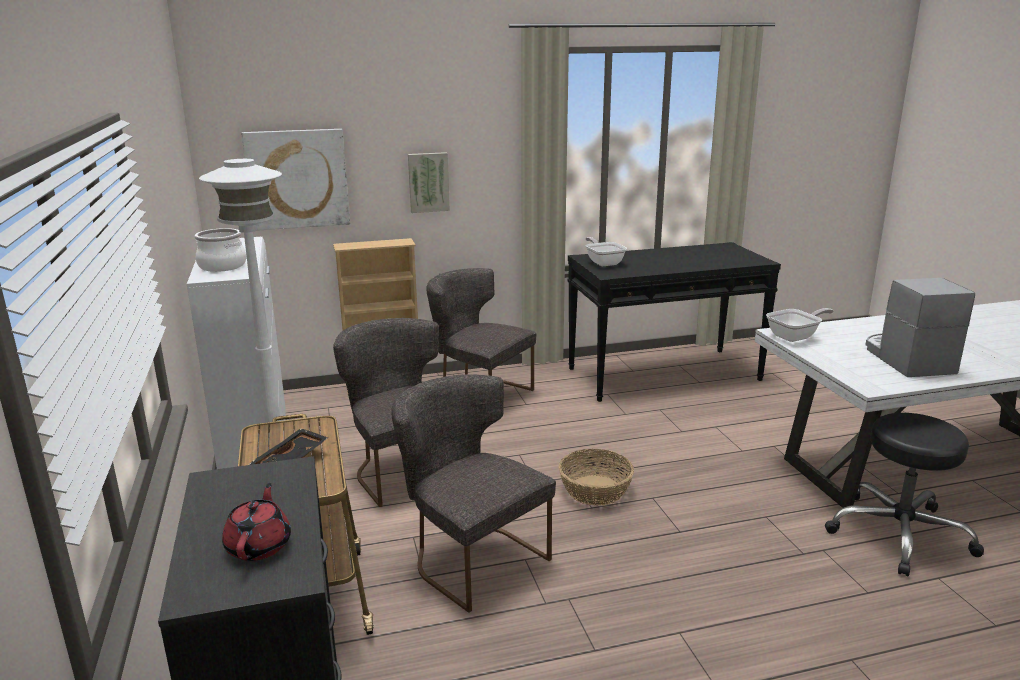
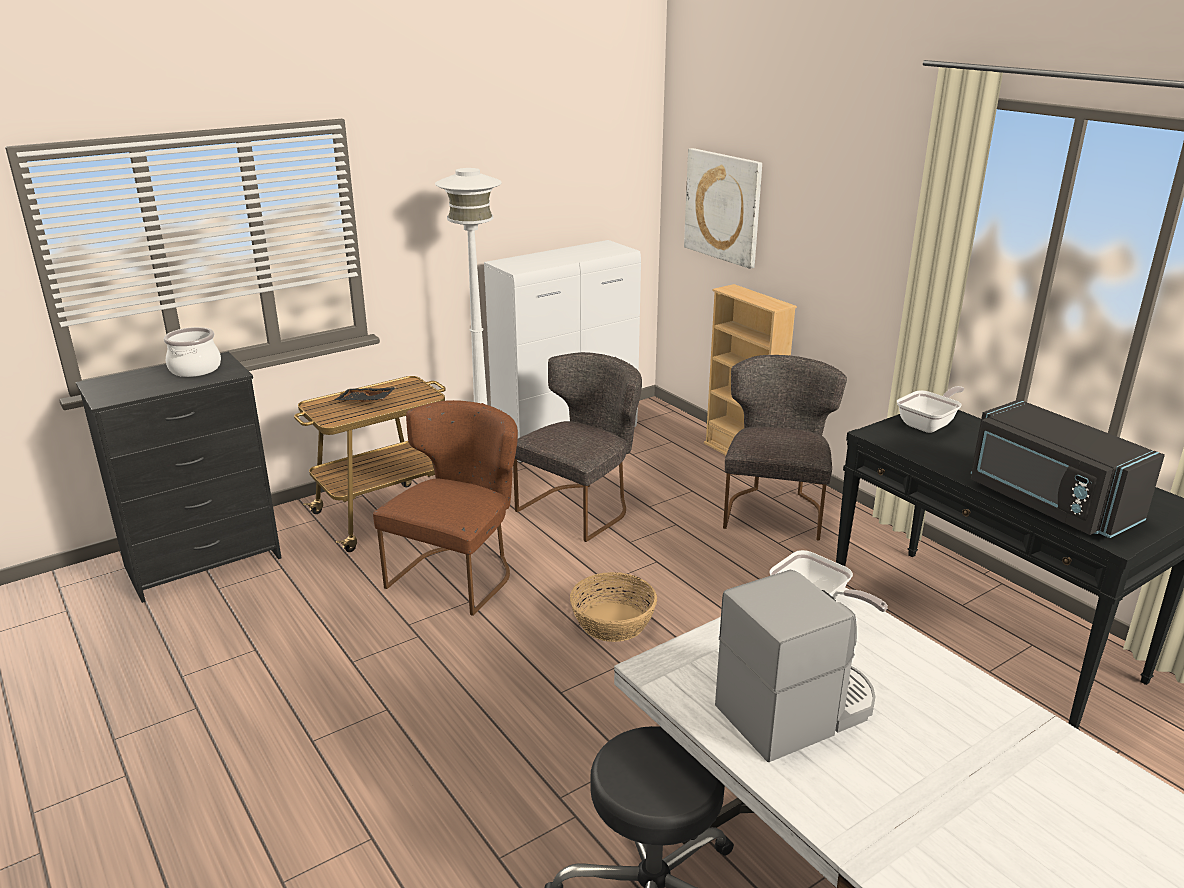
camera: 70 degrees right, 5 degrees up
(222, 266) = (535, 260): cooking pot -> cooking pot (196, 369)
(259, 545) = (141, 385): red teapot -> none
(428, 182) = (828, 246): picture -> none
(471, 558) = (459, 573): grey chair -> brown chair
(717, 262) = (1047, 503): none -> black microwave

